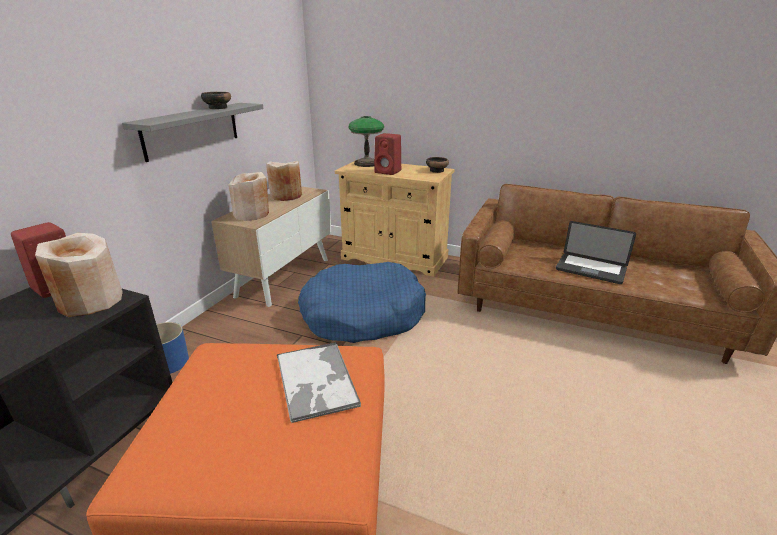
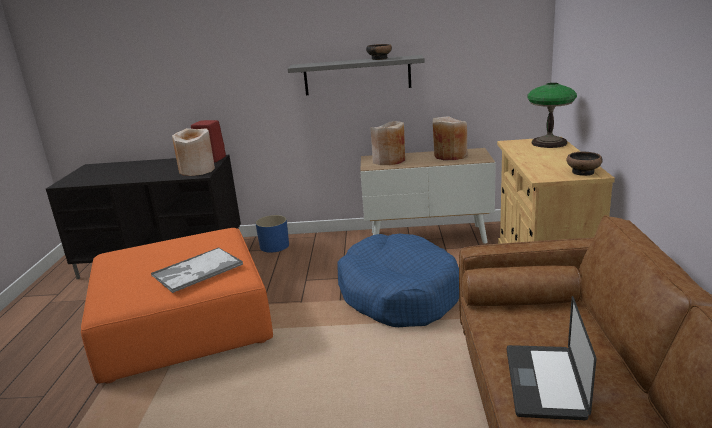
camera: 70 degrees right, 5 degrees down
(389, 172) = (532, 157): red speaker -> none

